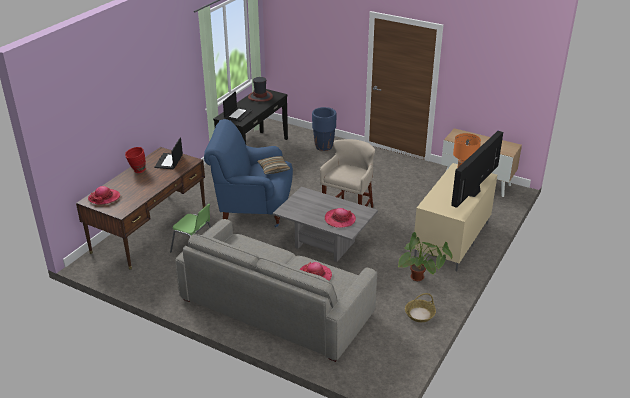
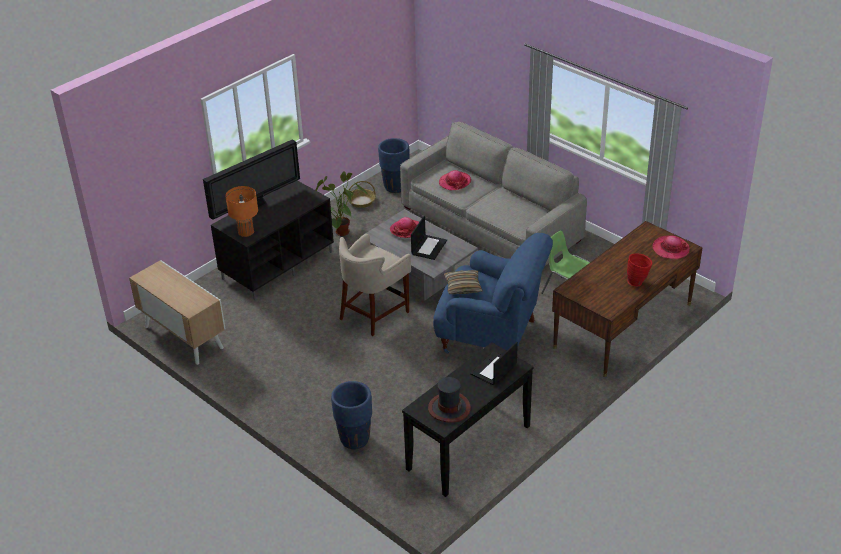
camera: 165 degrees left, 5 degrees up
(169, 161) = (598, 292): laptop -> laptop (429, 247)
(393, 338) = (395, 187): none -> blue planter
(452, 240) = (277, 264): beige tv stand -> black tv stand

